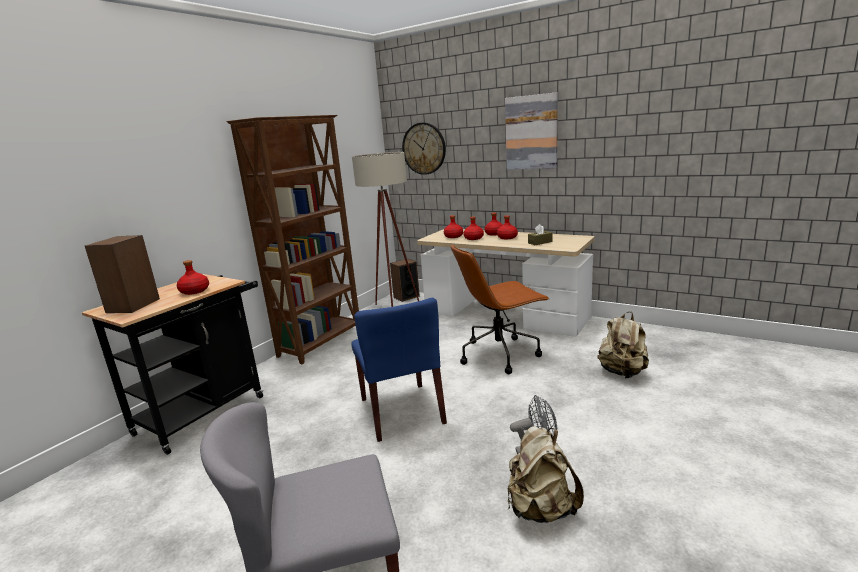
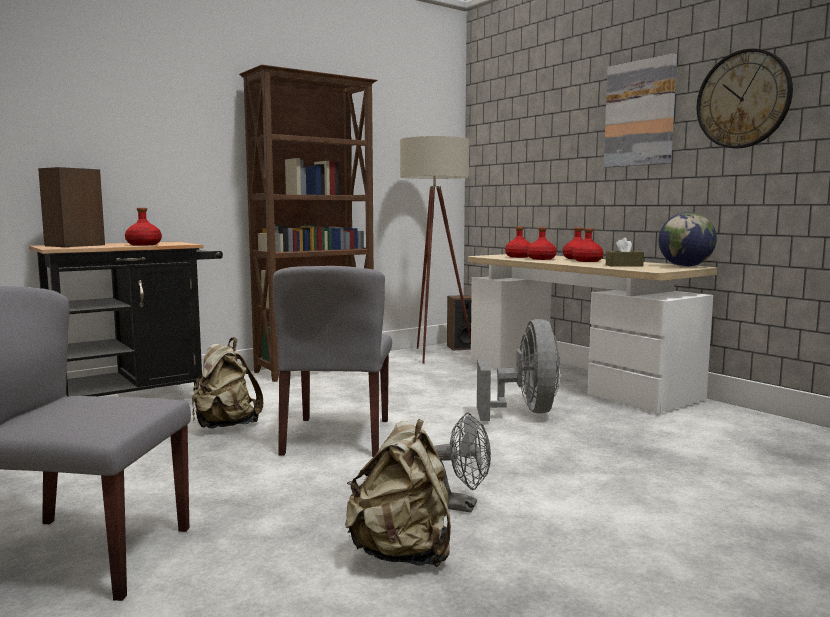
camera: 20 degrees right, 10 degrees down
(402, 411) = (337, 437): blue chair -> grey chair
(424, 148) = (508, 143): wall clock -> wall clock (743, 99)
(500, 354) = (525, 412): brown office chair -> grey fan
(576, 238) = (685, 266): none -> globe
(622, 372) = (689, 459): beige backpack -> beige backpack (225, 426)

